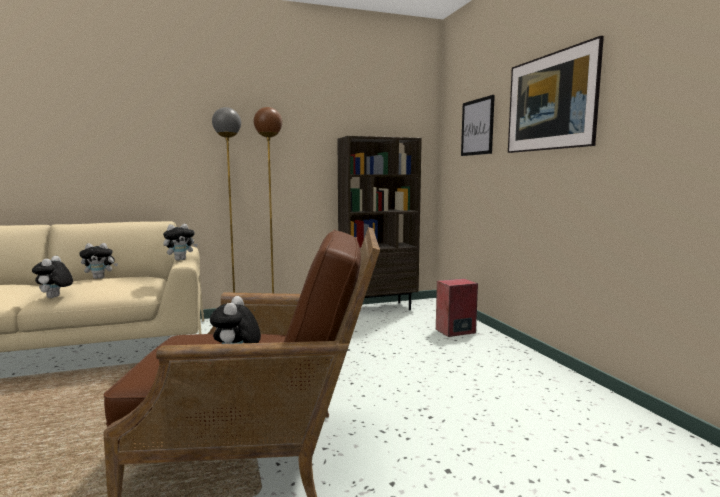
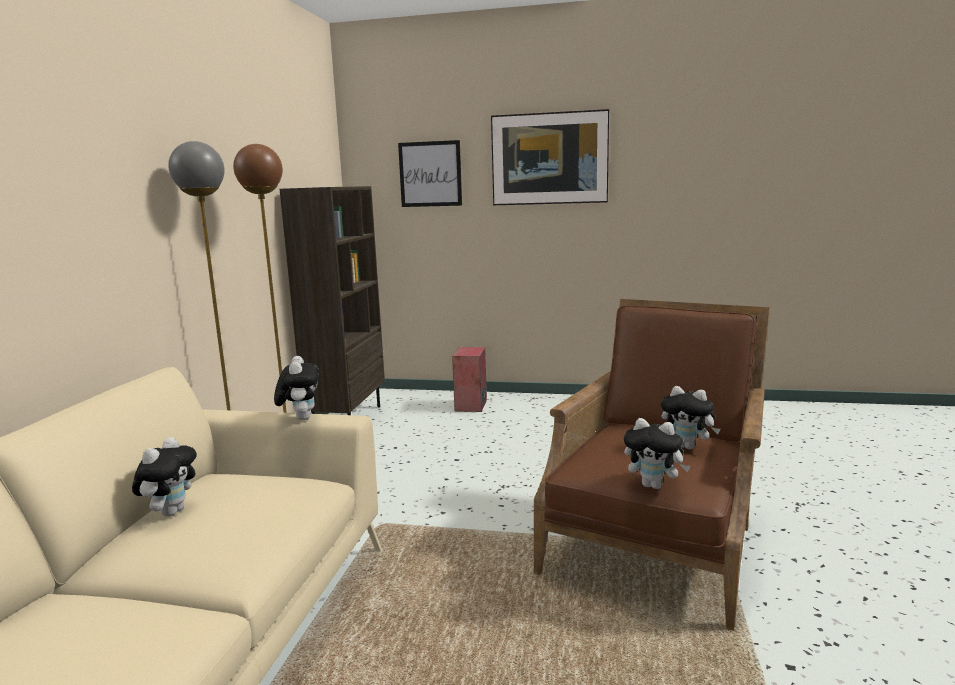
camera: 60 degrees left, 5 degrees up
(55, 297) = (254, 556): plush toy -> plush toy (654, 485)

